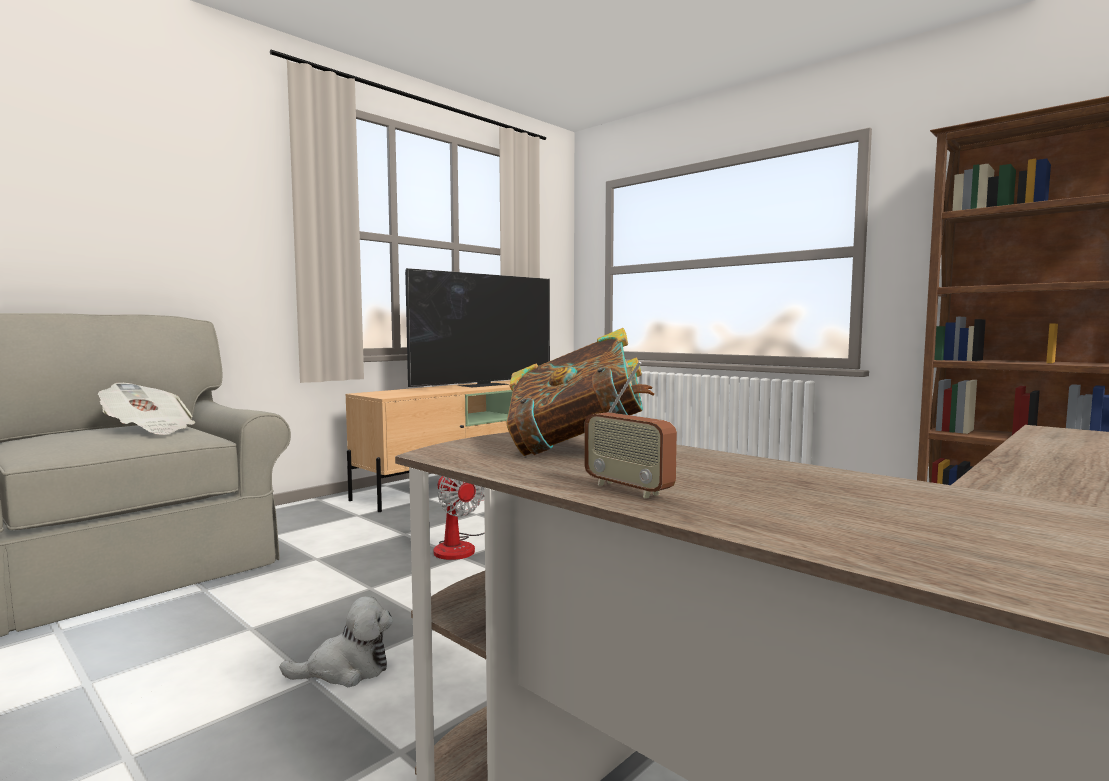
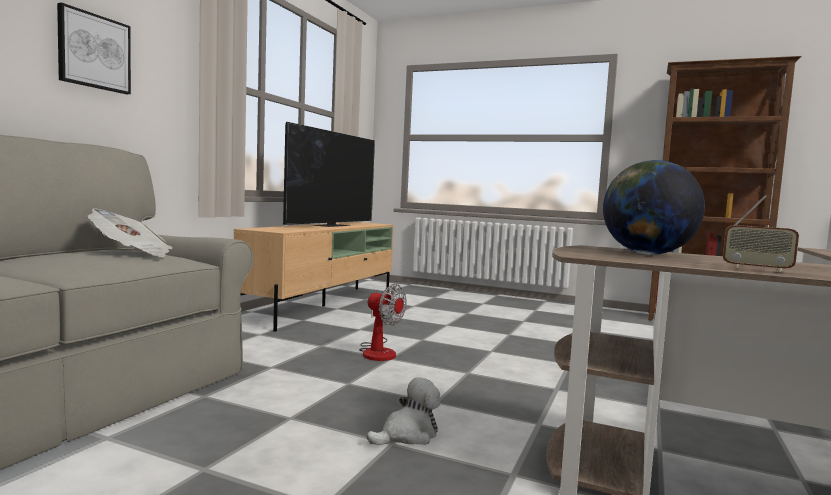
camera: 20 degrees left, 0 degrees up
(165, 217) = (94, 51): none -> picture
(576, 449) = (647, 254): book -> globe

